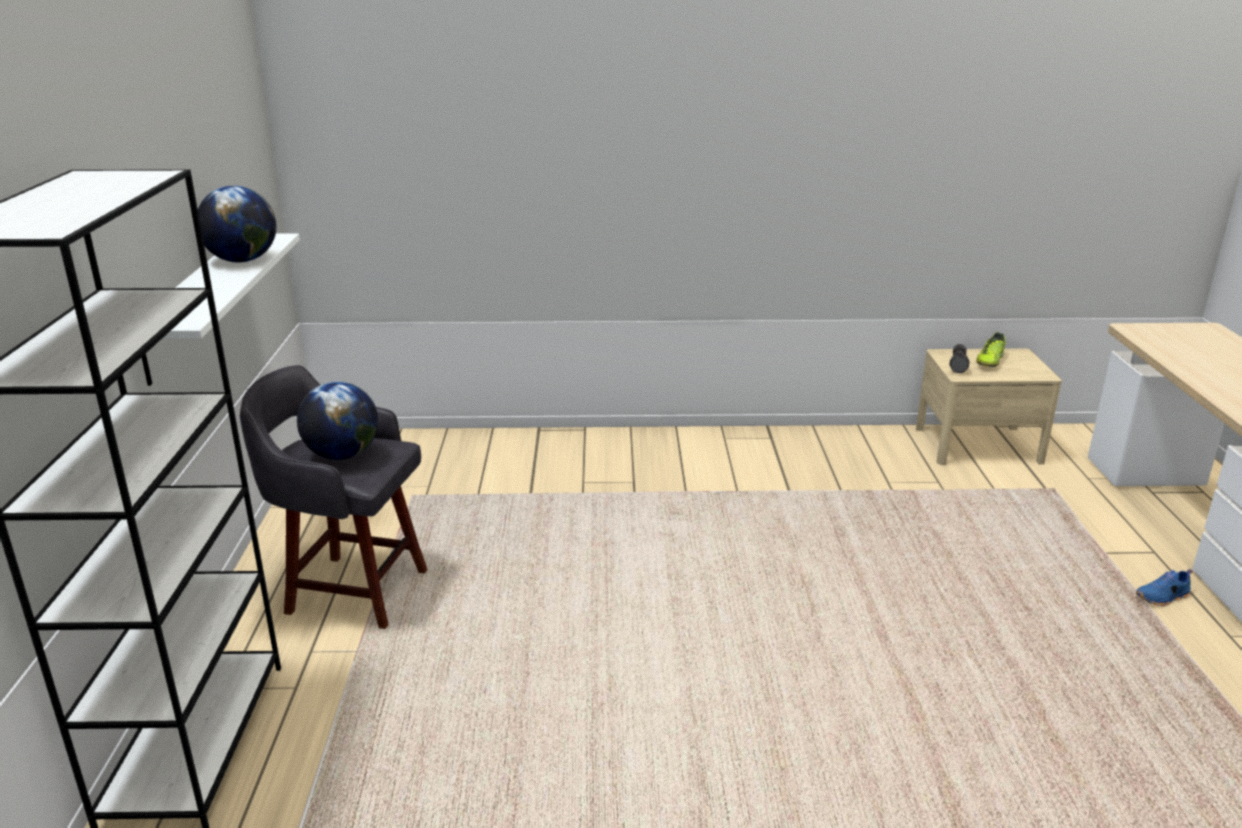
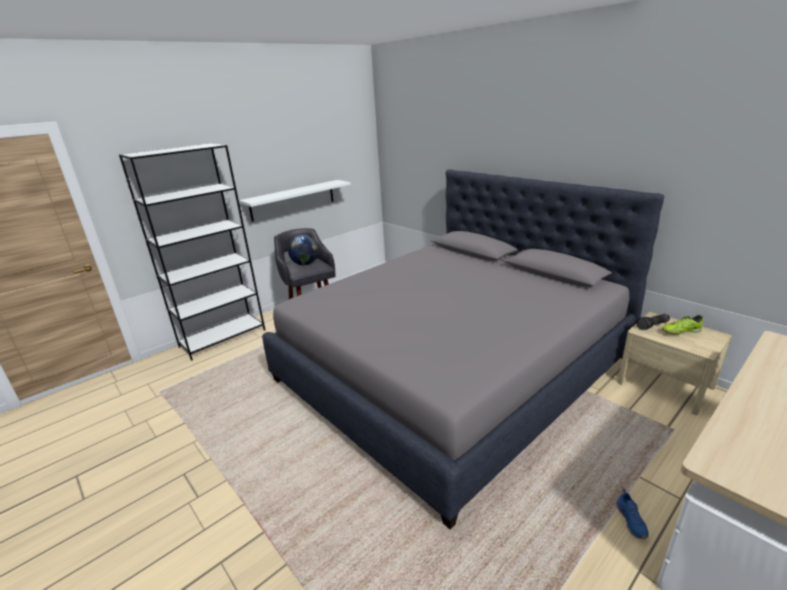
camera: 50 degrees right, 0 degrees up
(242, 260) = (313, 187): globe -> none
(749, 545) = (451, 368): none -> grey bed
(1163, 597) = (631, 521): blue shoe -> blue shoe turned 120 degrees counterclockwise

